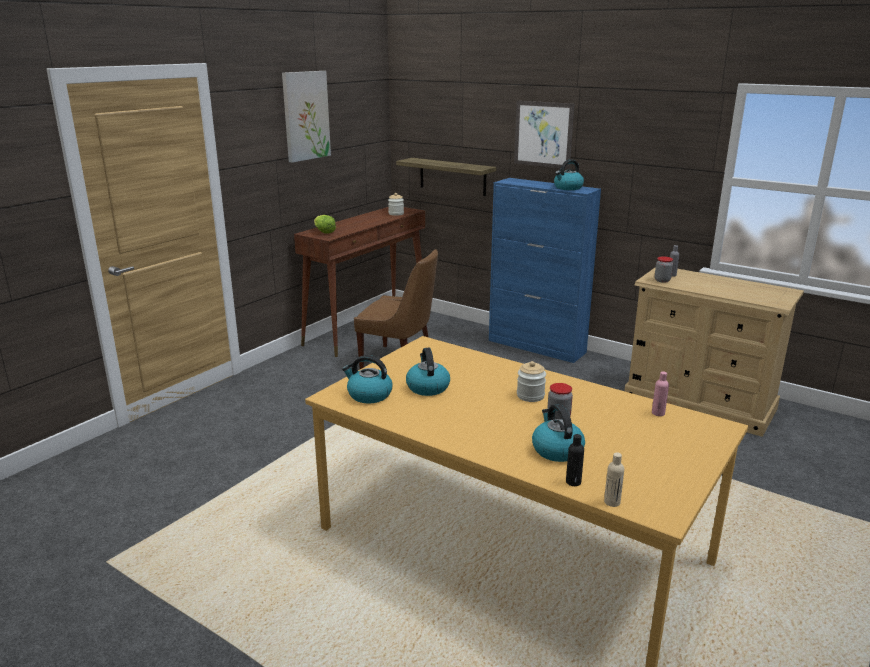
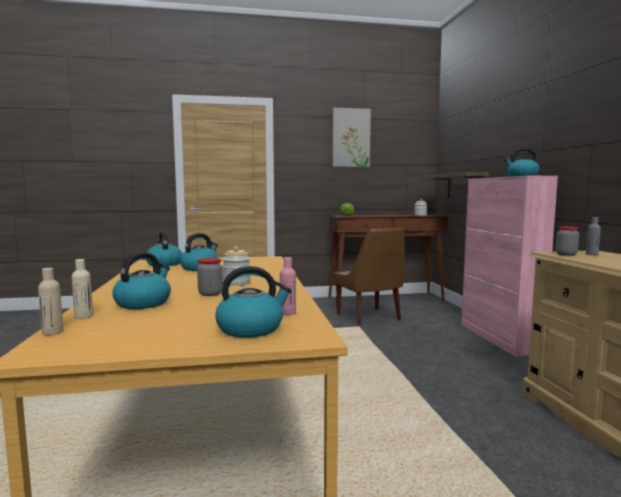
camera: 45 degrees right, 15 degrees down
(537, 346) = (498, 338): blue cabinet -> pink cabinet
(543, 134) = (519, 135): picture -> none
(573, 482) = (84, 316): black bottle -> beige bottle
(684, 436) = (251, 328): none -> kettle

